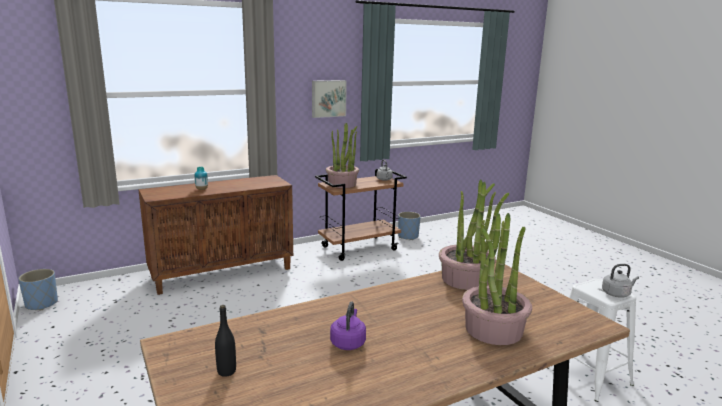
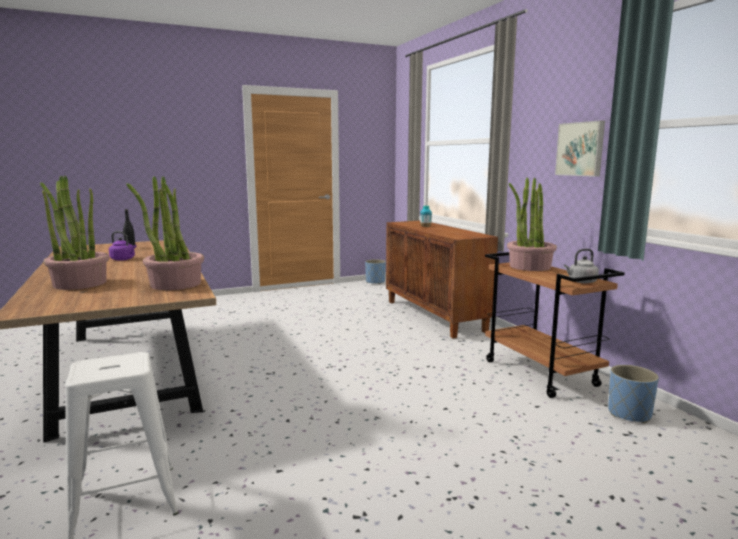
camera: 95 degrees right, 5 degrees down
(617, 293) = (89, 371): grey kettle -> none

